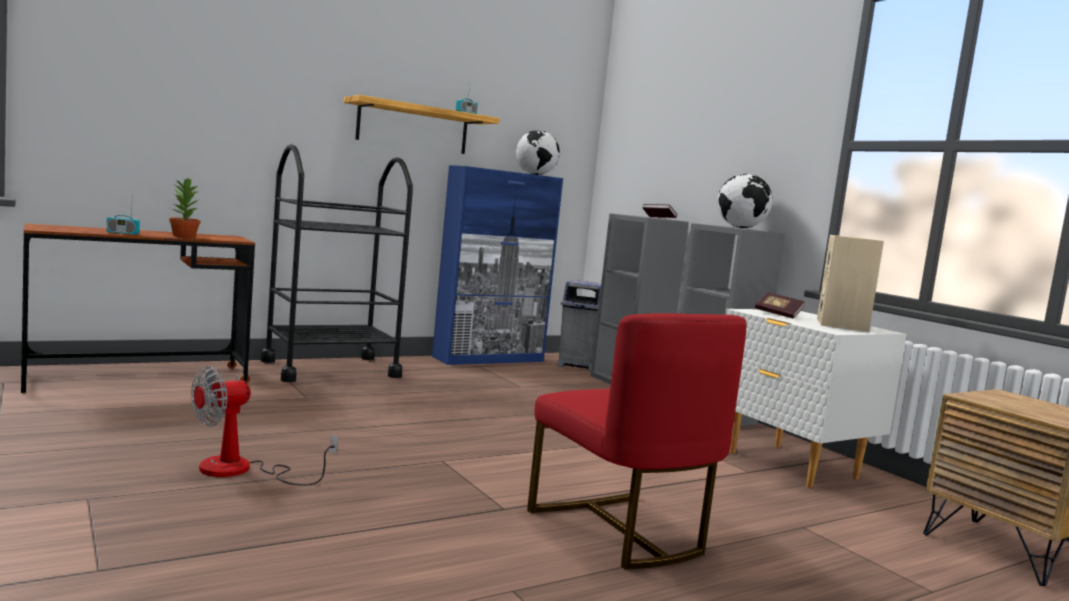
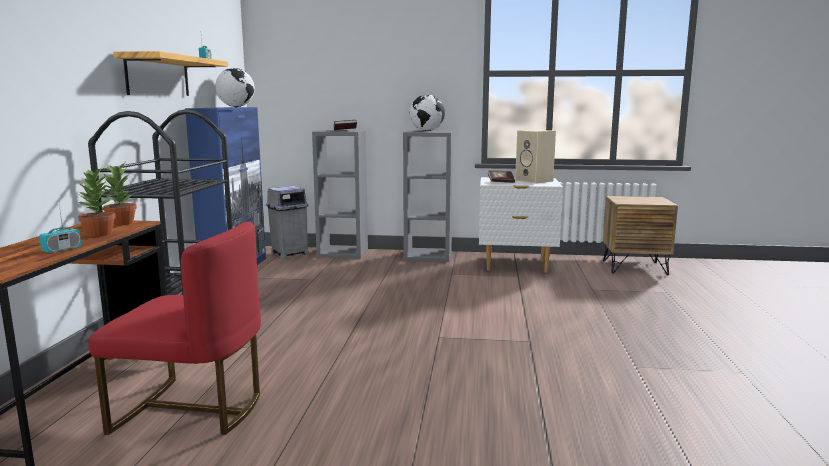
camera: 50 degrees left, 5 degrees up
(231, 238) = (122, 223): none -> potted plant
(242, 470) = (400, 402): fan -> none
(621, 531) = (576, 324): red chair -> red chair (192, 410)

